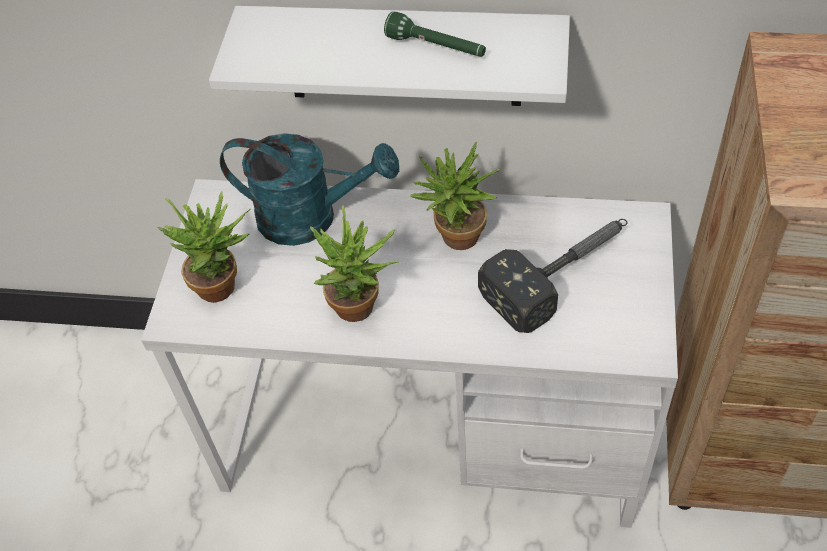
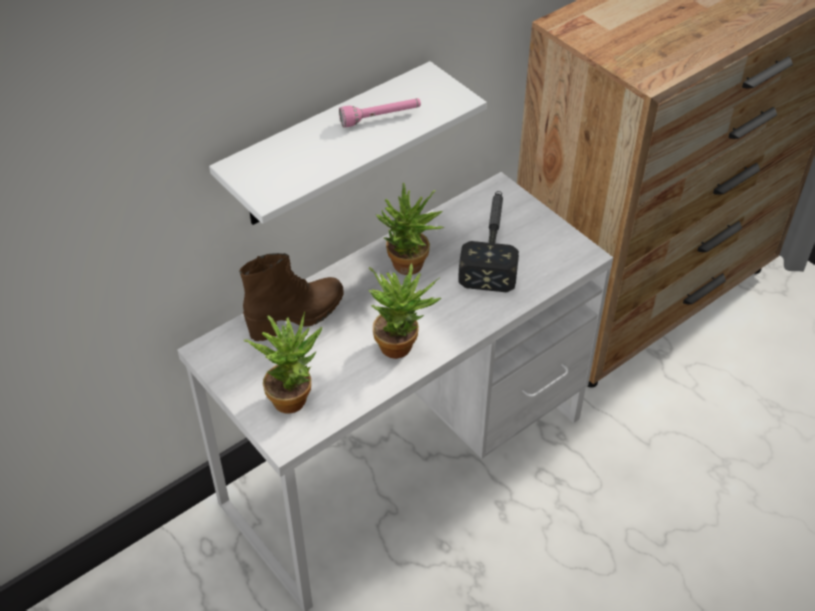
camera: 50 degrees left, 5 degrees down
(311, 217) = (297, 317): turquoise watering can -> brown boot
(436, 48) = (381, 118): green flashlight -> pink flashlight

